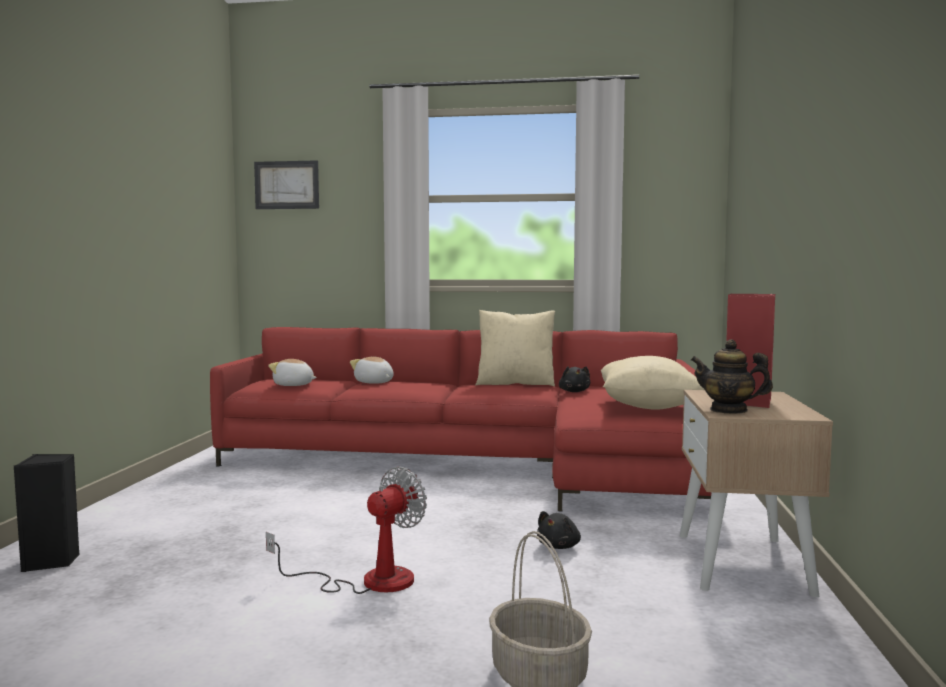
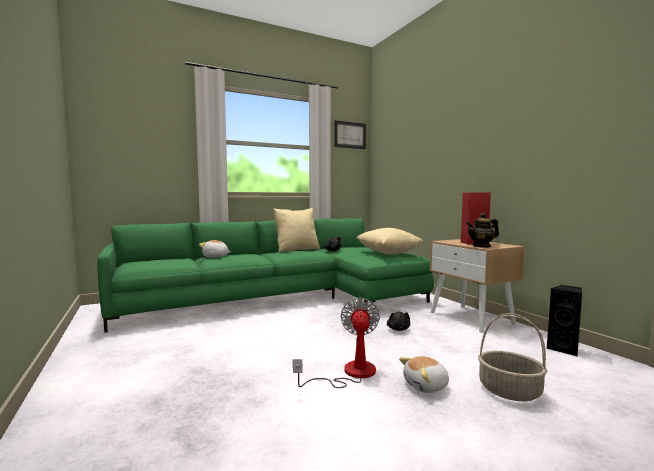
camera: 35 degrees left, 0 degrees up
(51, 562) = (81, 443): black speaker -> black speaker (564, 349)
(287, 185) = (115, 122): picture -> picture (350, 135)
(293, 385) = (163, 263): plush toy -> plush toy (426, 386)
(479, 465) = (284, 299): red sofa -> green sofa

